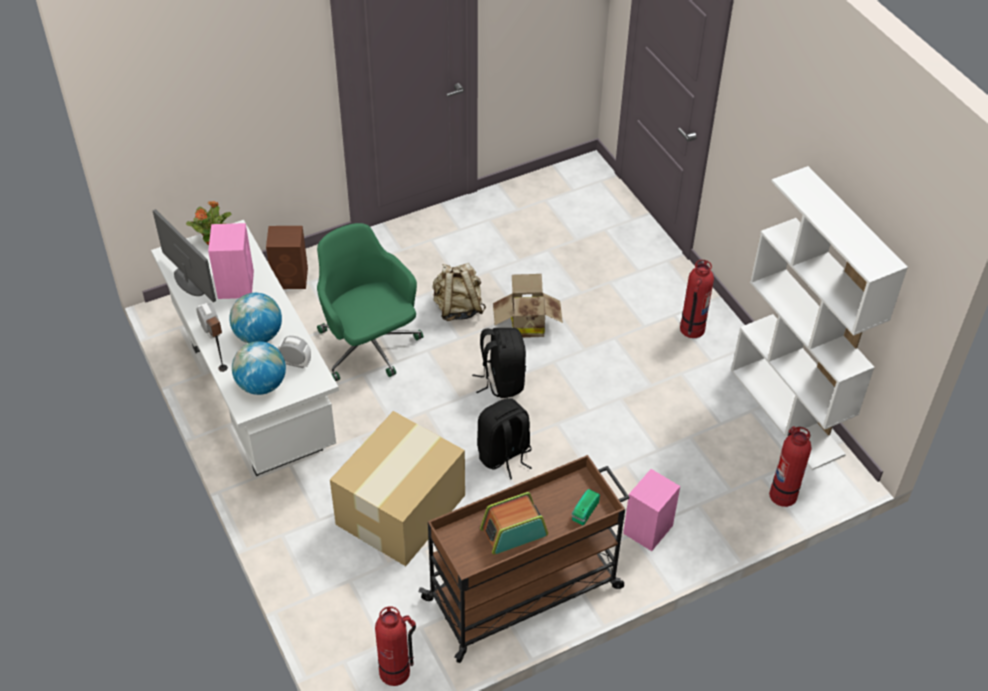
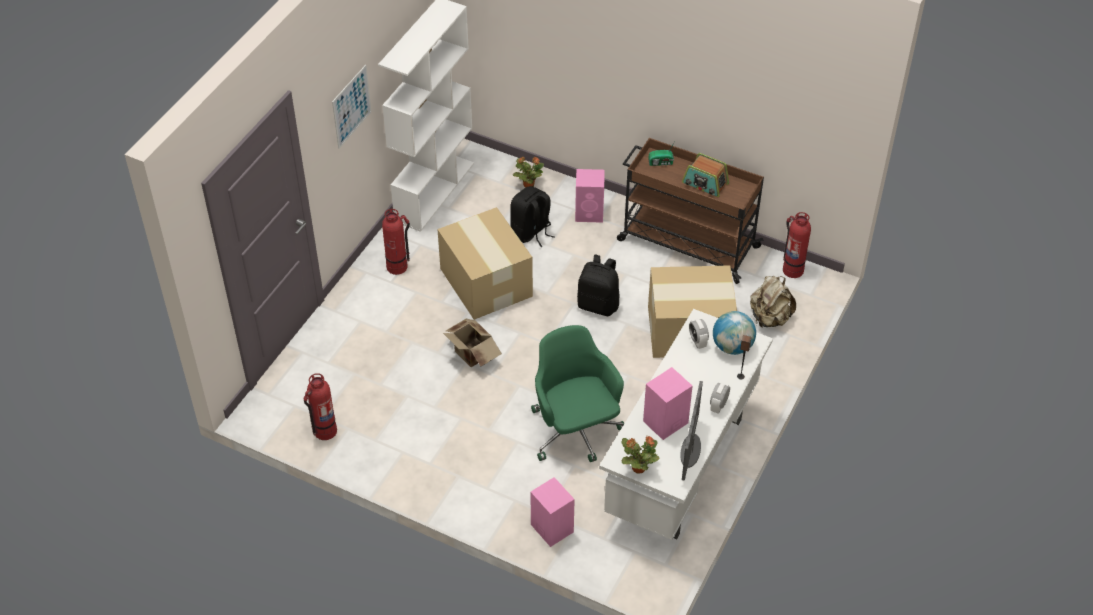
camera: 125 degrees left, 0 degrees up
(258, 335) = (696, 376): globe -> none
(291, 278) = (551, 527): brown speaker -> pink speaker
(369, 347) = (575, 431): green office chair -> green office chair turned 135 degrees clockwise
(458, 308) = (490, 403): beige backpack -> beige backpack (769, 318)
(501, 381) = (537, 340): black backpack -> black backpack (531, 232)
(615, 384) = (486, 281): none -> cardboard box
(738, 500) = (528, 185): none -> potted plant
(778, 156) = (351, 106): none -> picture
(783, 494) = (505, 168): fire extinguisher -> fire extinguisher (324, 431)

